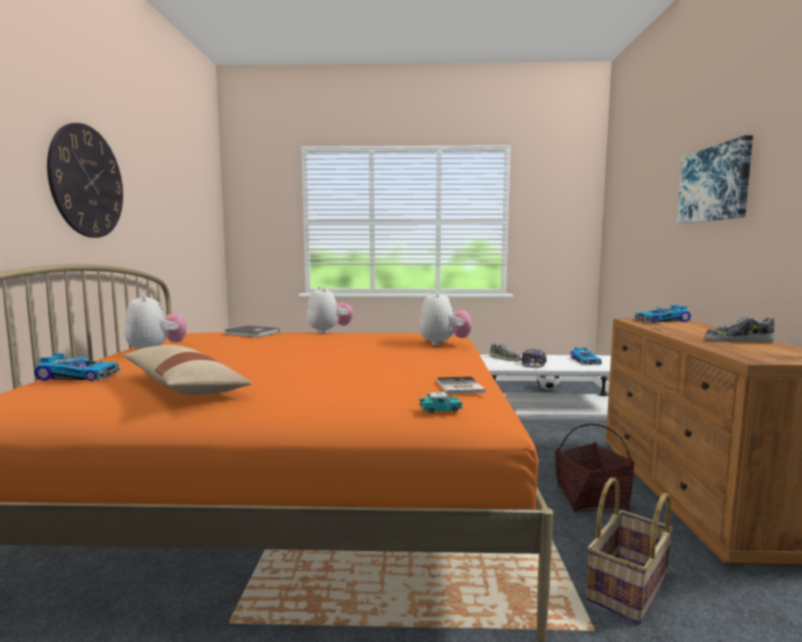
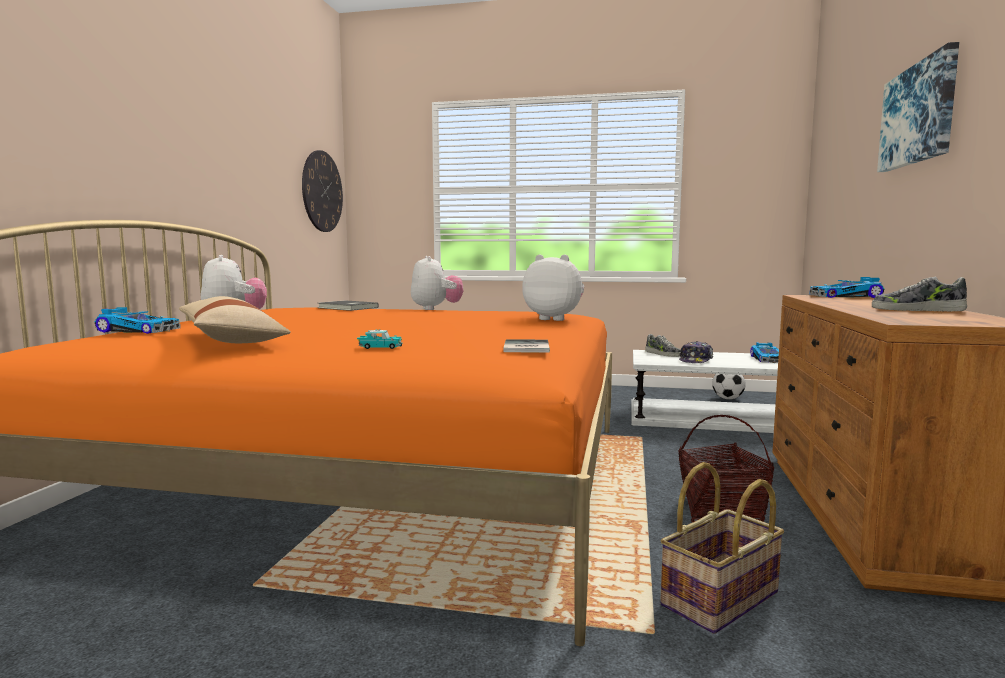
camera: 10 degrees right, 0 degrees up
(87, 182) = (173, 136): wall clock -> wall clock (322, 191)
(440, 410) = (480, 362): toy car -> toy car (380, 347)
(444, 344) = (554, 319): plush toy -> plush toy turned 75 degrees counterclockwise

